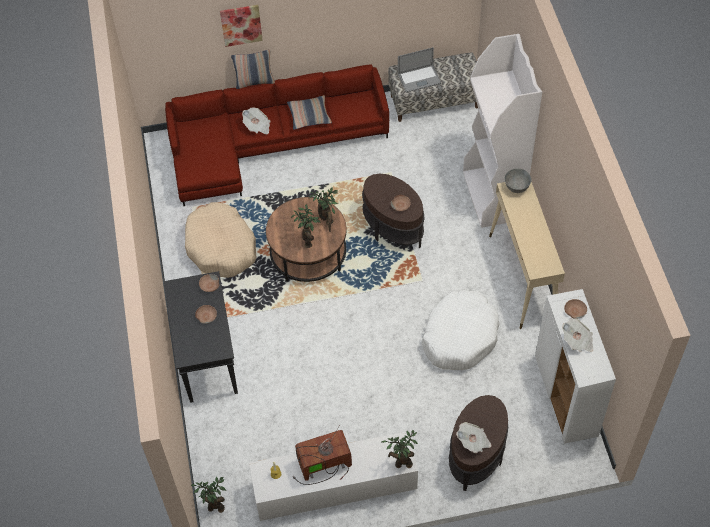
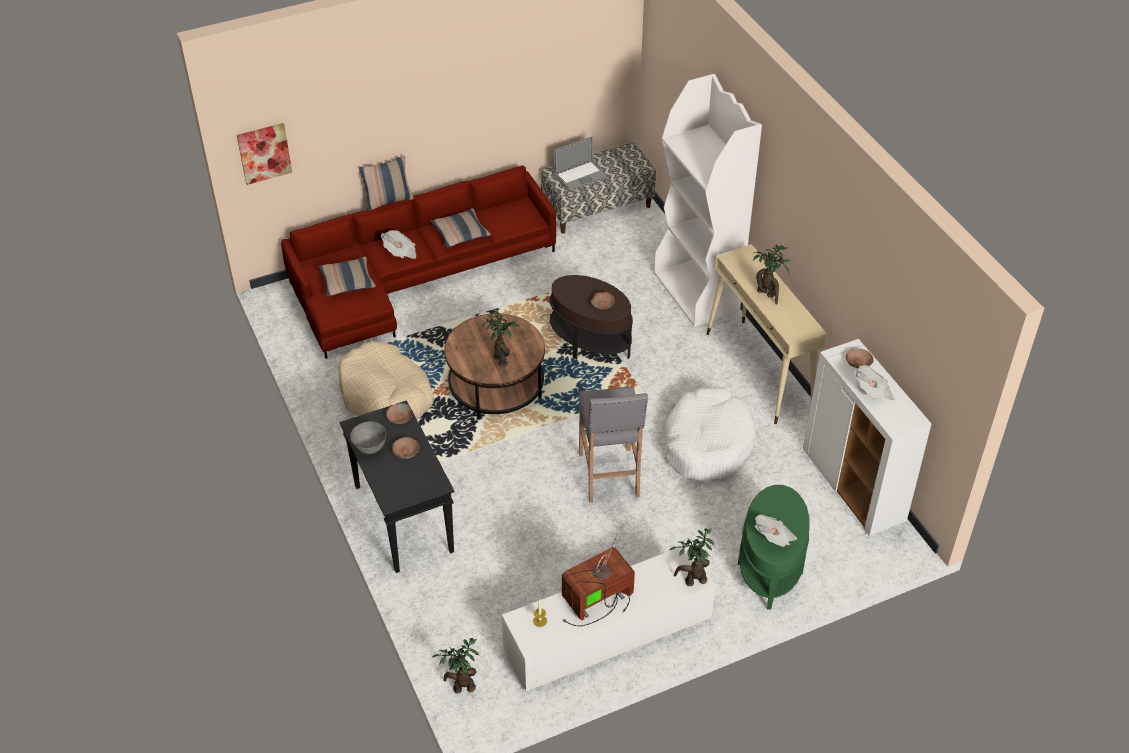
camera: 15 degrees left, 10 degrees down
(209, 147) = (347, 282): none -> pillow
(241, 25) = (370, 124): picture -> picture (264, 153)
(327, 221) = (517, 336): potted plant -> potted plant (767, 294)
(374, 351) = (609, 476): none -> grey stool
(476, 455) = (770, 567): brown side table -> green side table
(516, 188) = (740, 256): grey bowl -> grey bowl (370, 448)

